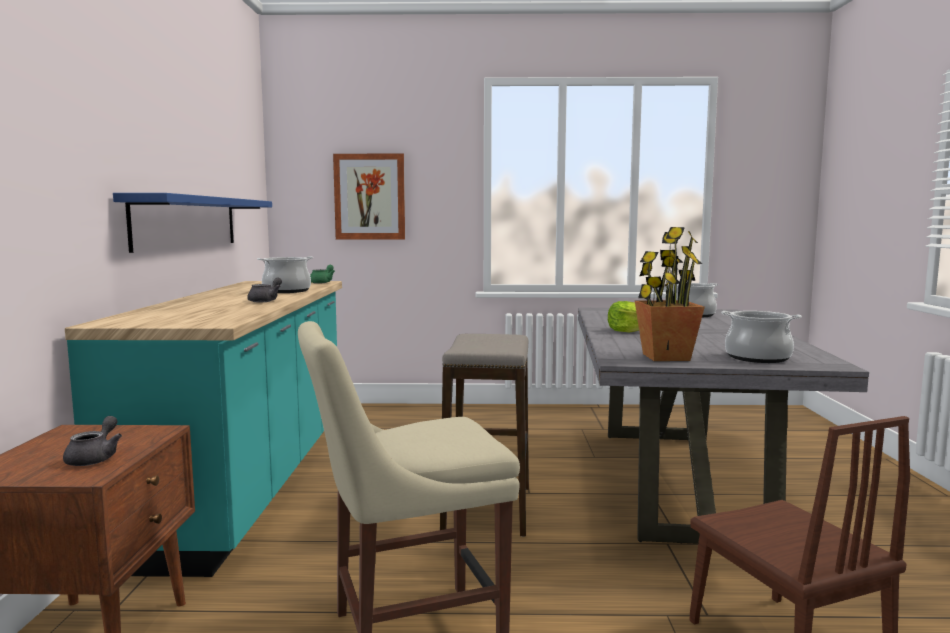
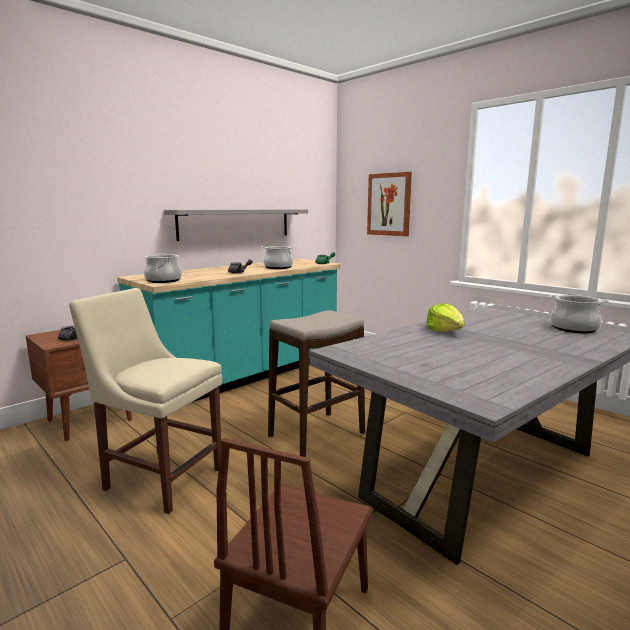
camera: 45 degrees right, 5 degrees up
(187, 222) = (236, 223): blue shelf -> grey shelf
(665, 357) = (376, 356): potted plant -> none
(757, 358) = (446, 377): cooking pot -> cooking pot (163, 280)

